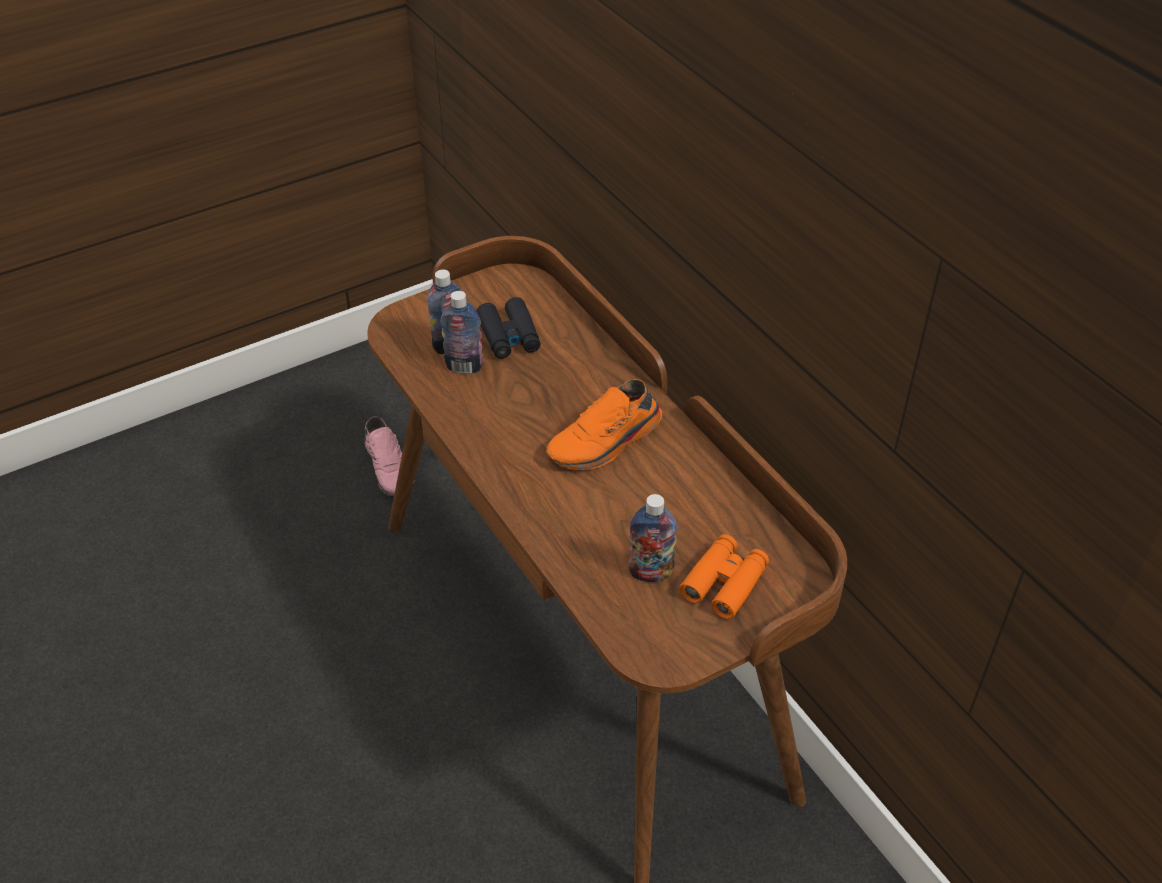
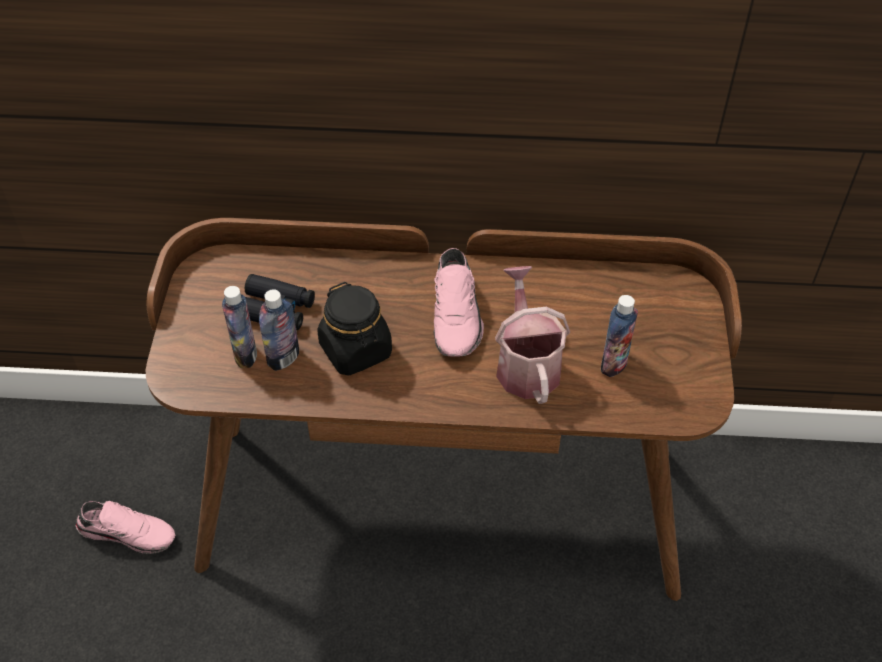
camera: 55 degrees left, 5 degrees up
(510, 402) = (356, 350): none -> black jar
(594, 512) = (526, 363): none -> watering can
(606, 443) = (457, 316): orange shoe -> pink shoe
(724, 582) = (654, 328): orange binoculars -> none

